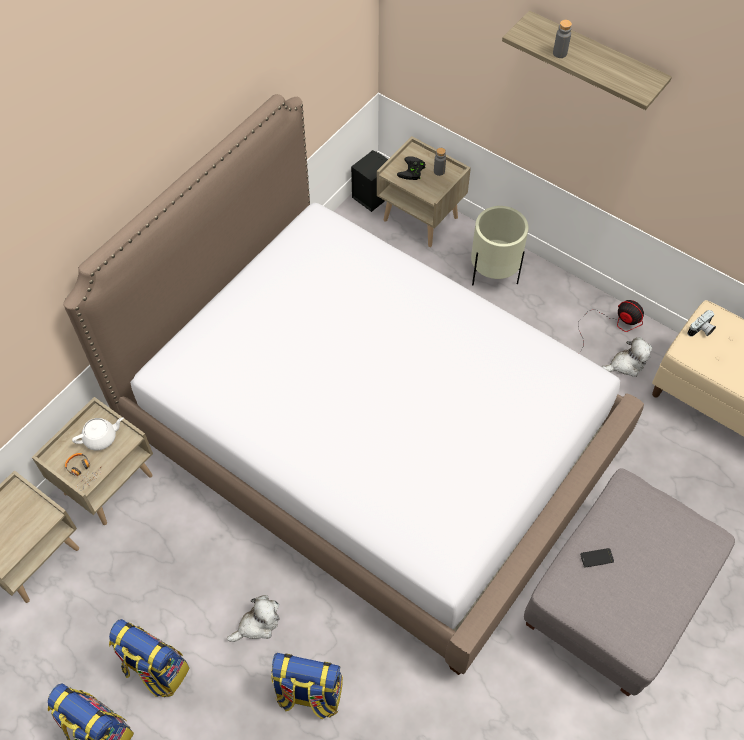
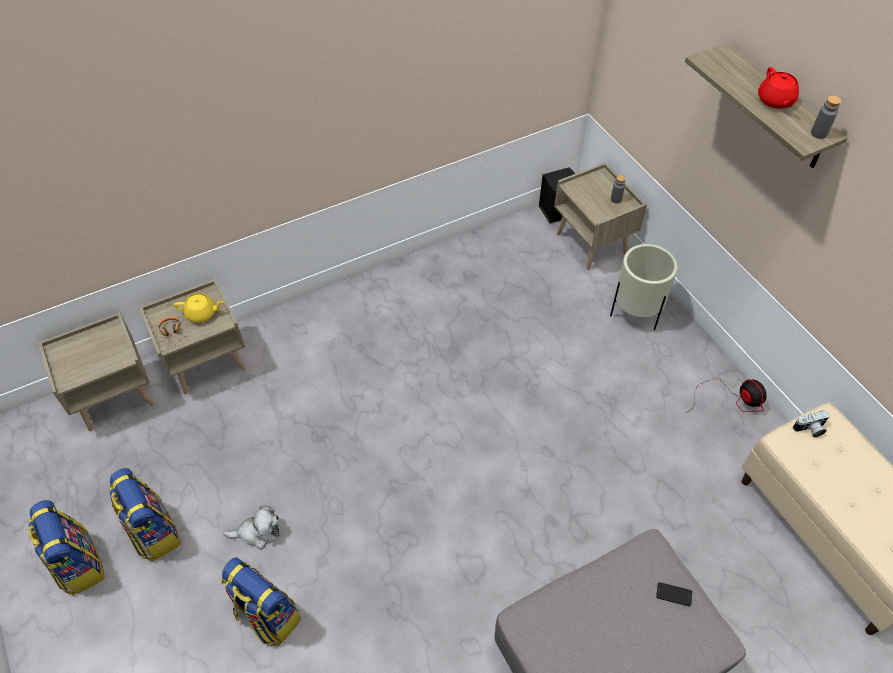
camera: 25 degrees right, 5 degrees down
(101, 438) = (202, 313): white teapot -> yellow teapot
(371, 438) = (446, 413): bed -> none
(412, 171) = (591, 191): black game controller -> none
(559, 53) = (736, 85): grey bottle -> grey bottle (818, 133)
(597, 558) = (581, 605): phone -> phone (674, 594)
(599, 59) = (775, 101): none -> red teapot
(626, 364) = (728, 442): plush toy -> none

